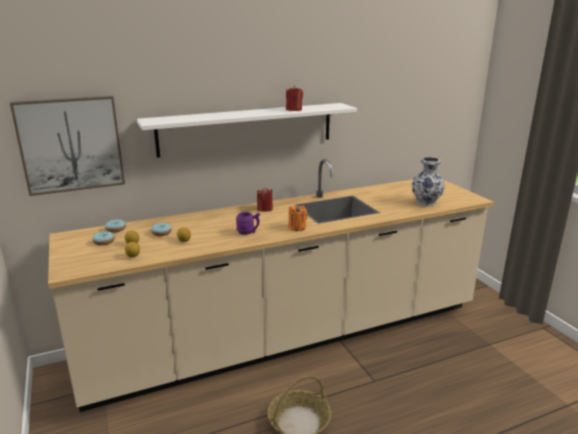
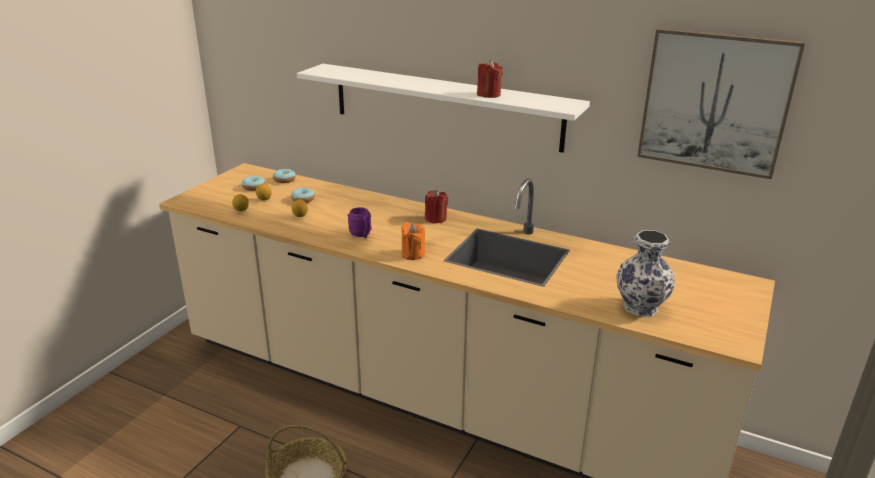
camera: 50 degrees right, 5 degrees up
(71, 144) = (265, 77): picture -> picture (715, 102)

